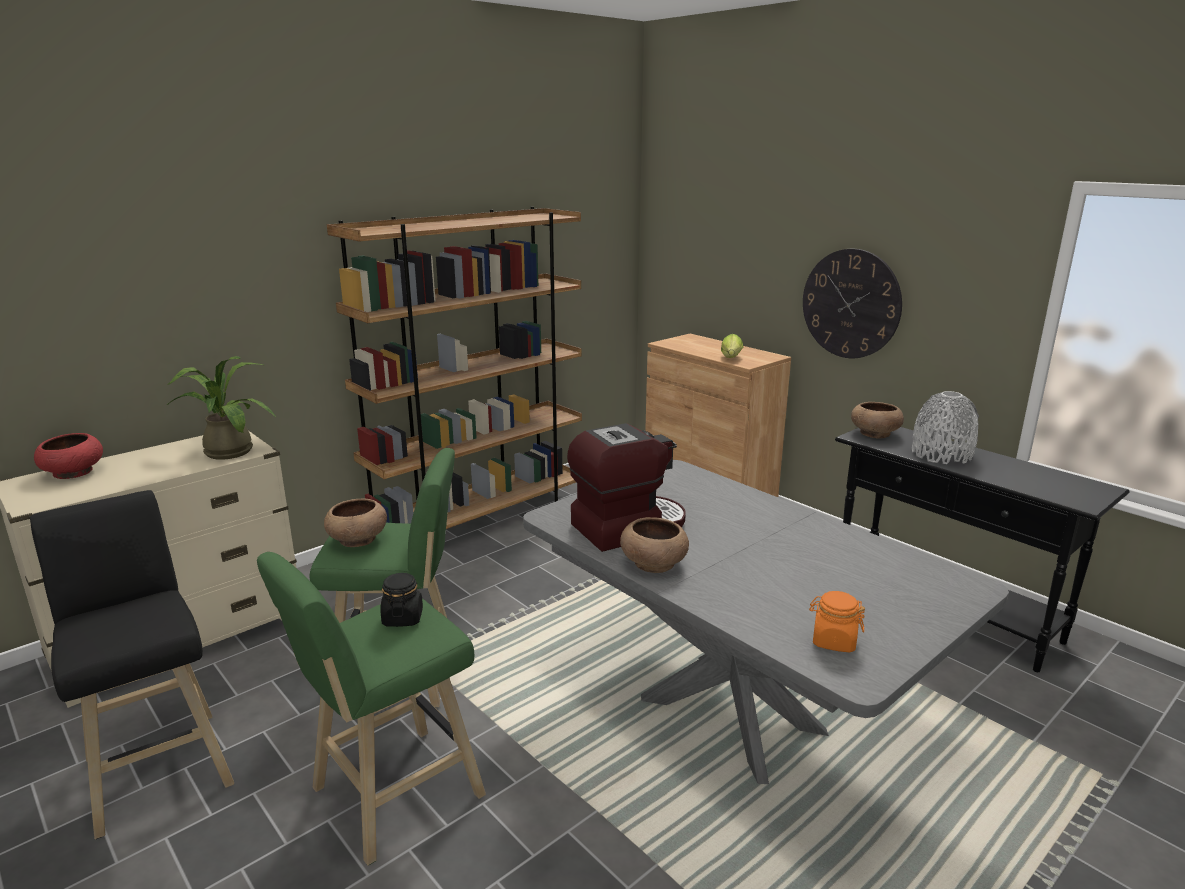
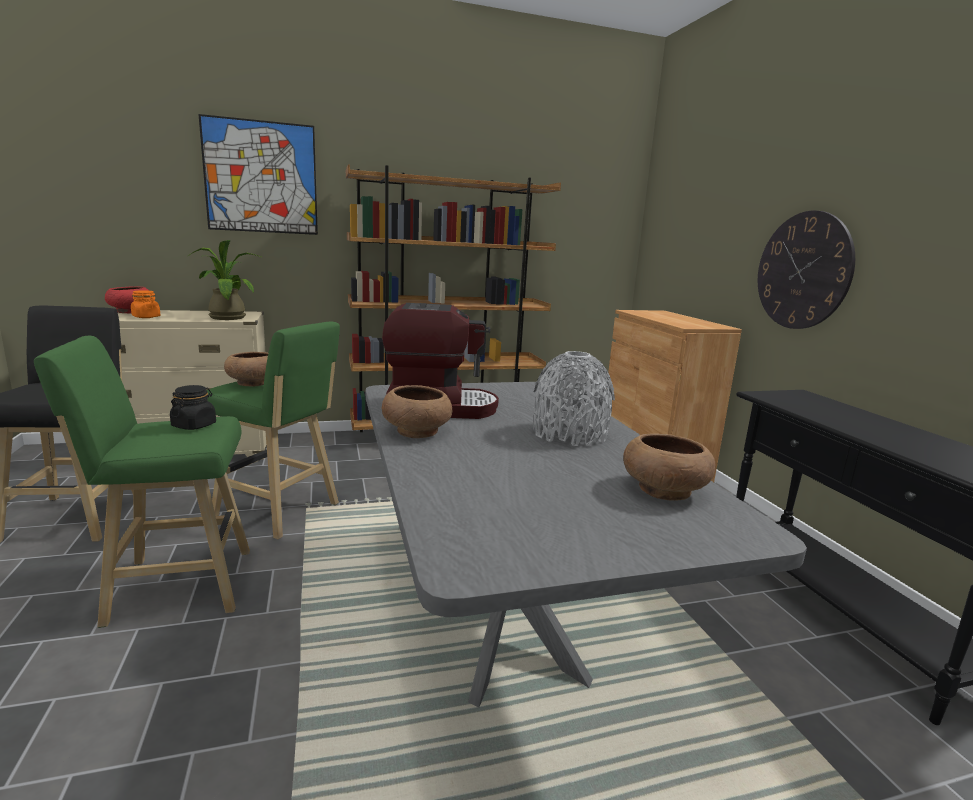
camera: 25 degrees right, 5 degrees down
(216, 250) = (261, 177): none -> picture
(731, 358) = (676, 322): lettuce -> none
(833, 641) = (492, 528): orange jar -> orange jar (146, 317)
(874, 433) = (786, 396): brown bowl -> brown bowl (663, 490)
(941, 454) = (852, 421): grey vase -> grey vase (569, 434)

